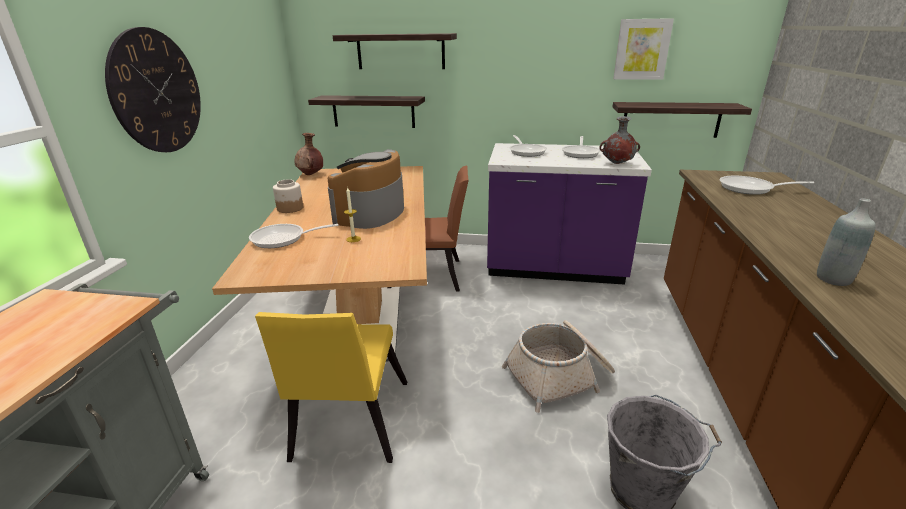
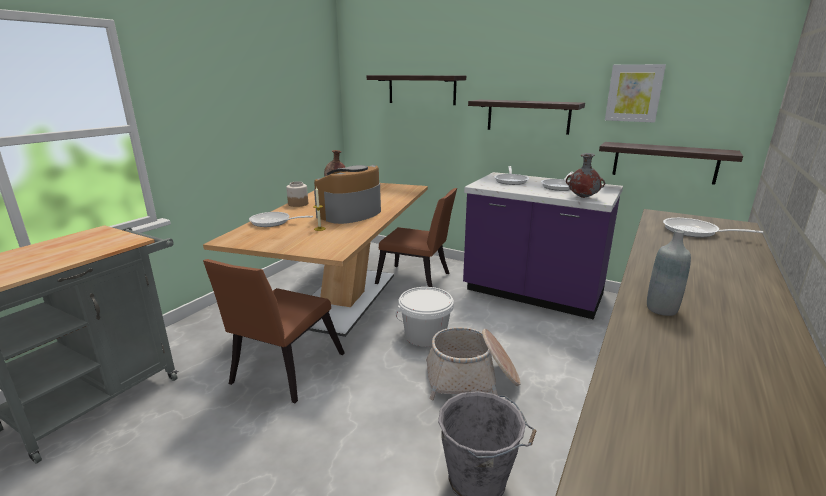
camera: 20 degrees right, 5 degrees down
(156, 92) = (217, 110): wall clock -> none
(348, 425) = (283, 371): yellow chair -> brown chair
(373, 111) = (398, 138): shelf -> shelf (528, 116)
(481, 338) = (425, 335): none -> white bucket

